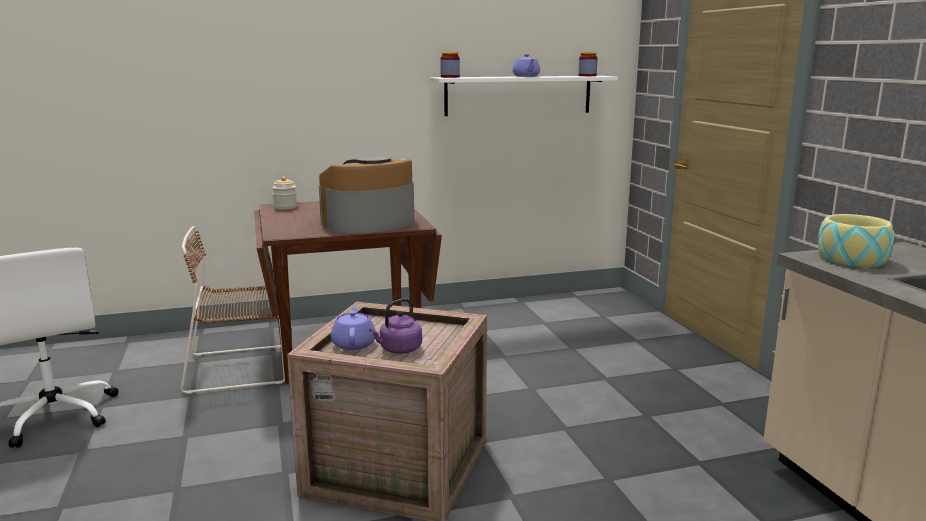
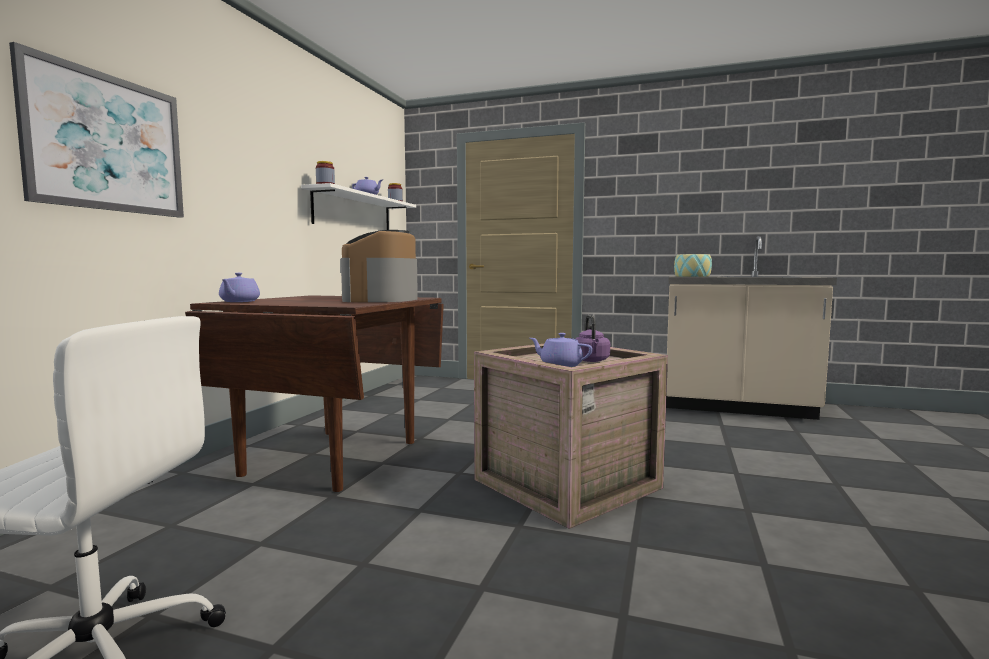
camera: 55 degrees left, 10 degrees down
(220, 81) = (107, 143): none -> picture
(241, 368) = (251, 504): brown chair -> none
(285, 207) = (239, 301): jar -> purple teapot

